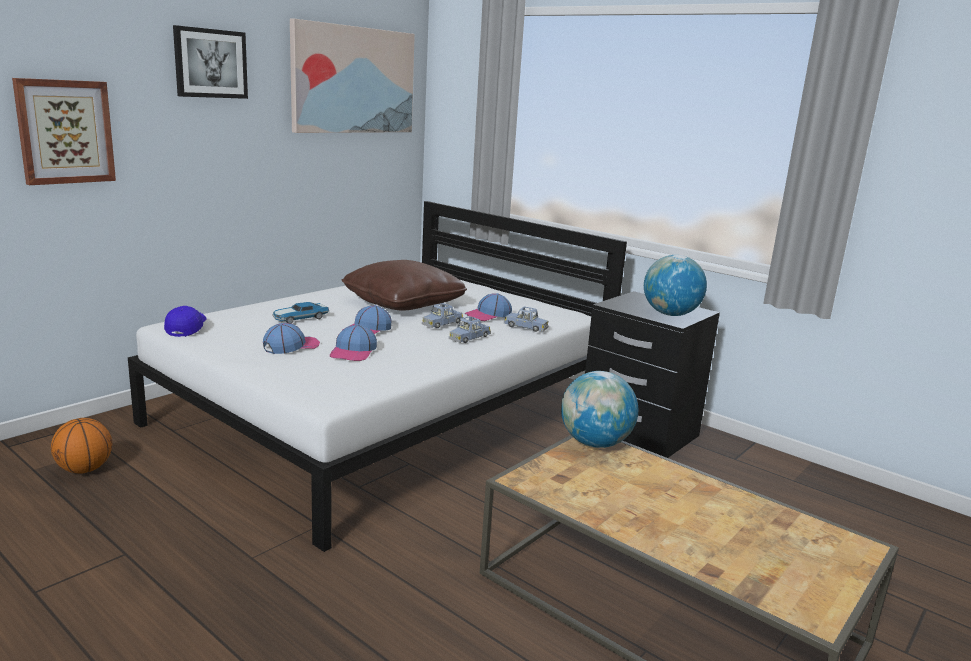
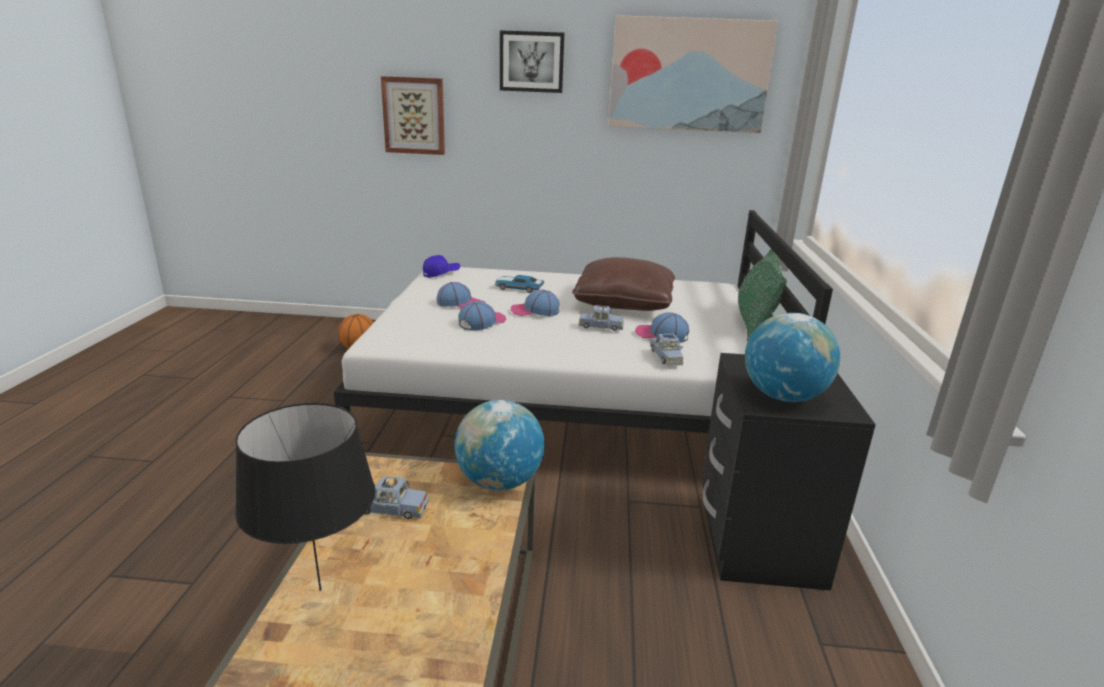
camera: 55 degrees right, 5 degrees up
(353, 352) = (482, 322): cap -> cap turned 150 degrees clockwise
(469, 338) = (590, 345): blue toy car -> blue toy car (392, 508)
(503, 290) = (755, 321): none -> green pillow
(676, 542) = (321, 590): none -> black table lamp

